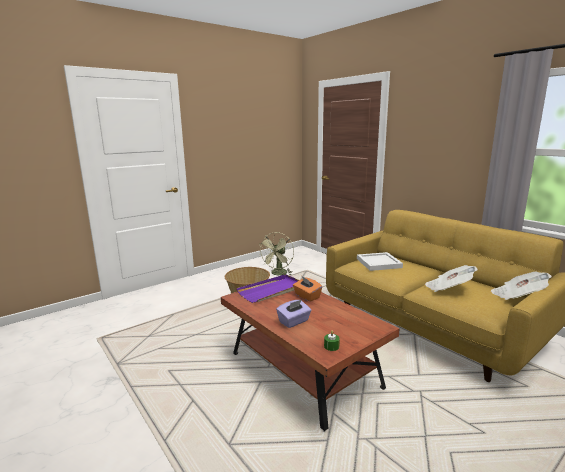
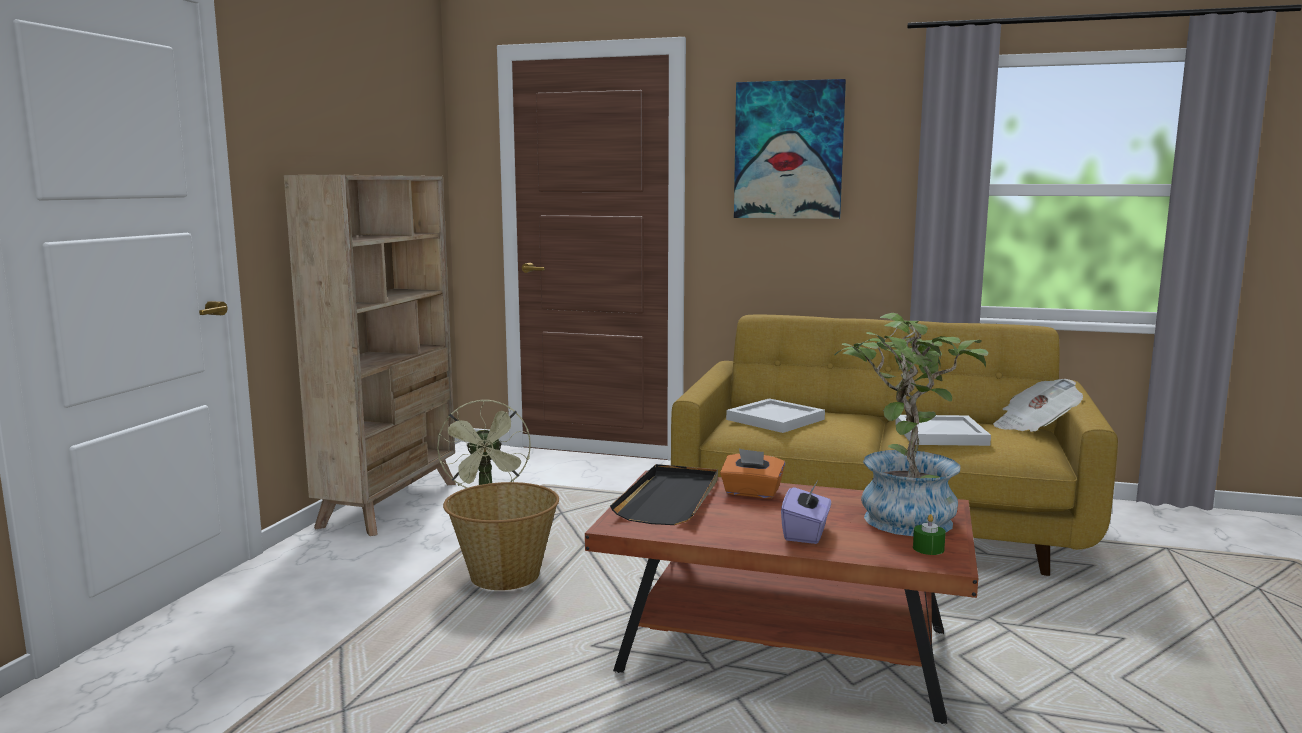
camera: 35 degrees left, 5 degrees down
(249, 266) = (391, 504): none -> beige bookcase
(272, 290) = (670, 498): purple tray -> black tray
(352, 326) = (904, 514): none -> potted plant
(431, 127) = (788, 150): none -> picture
(448, 289) = (939, 435): newspaper -> white tray

